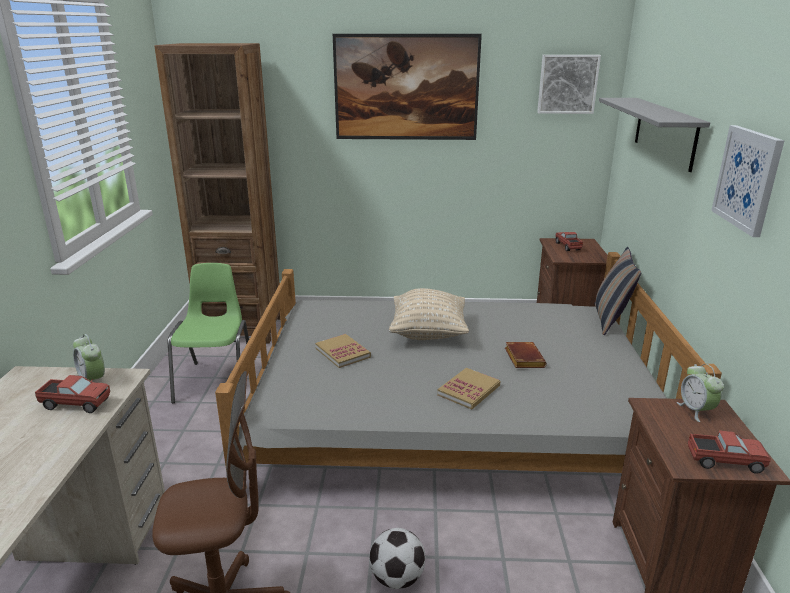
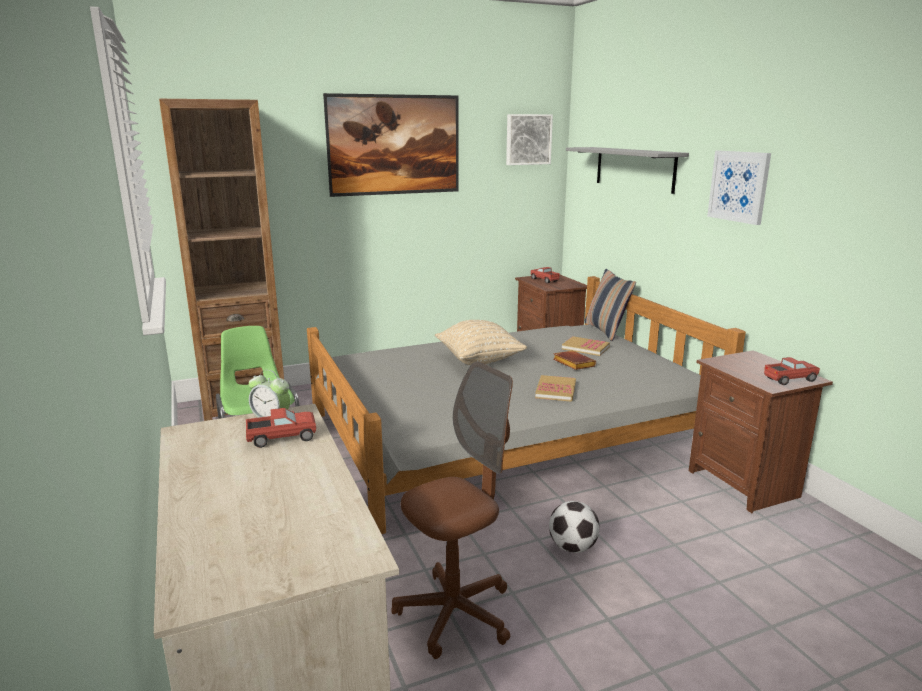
camera: 25 degrees left, 5 degrees down
(342, 352) = (421, 385): book -> book (585, 348)
(696, 410) = (744, 358): alarm clock -> none

